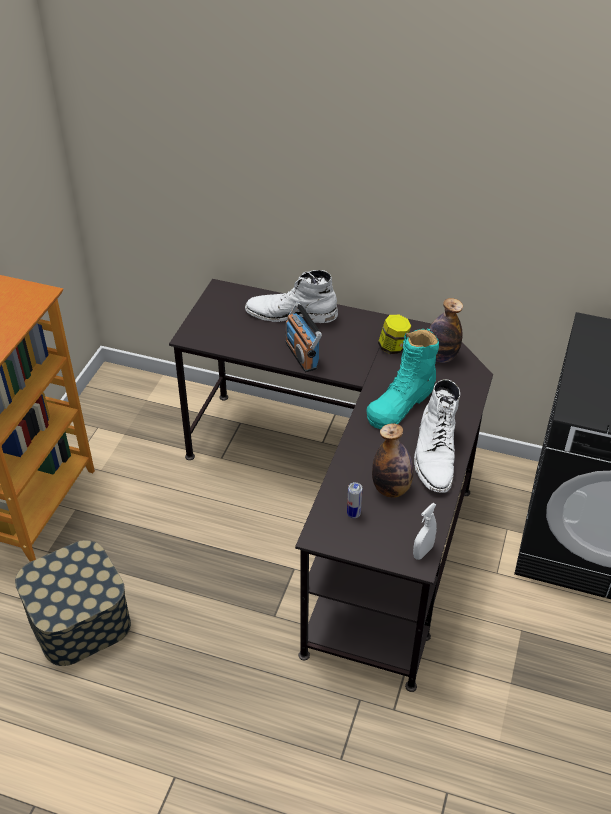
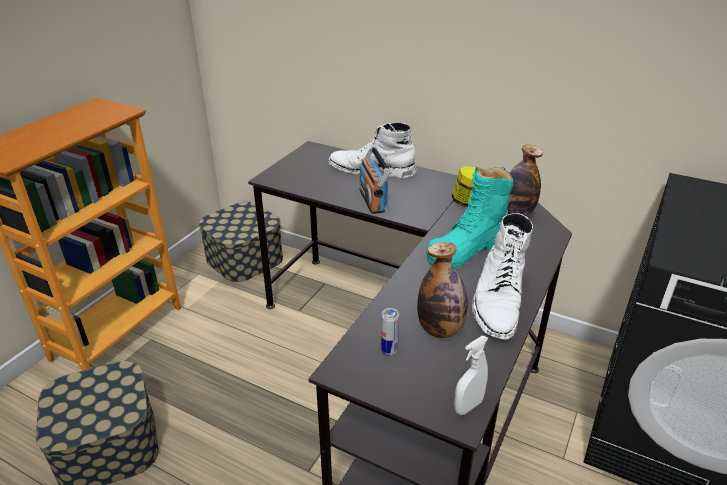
camera: 10 degrees right, 10 degrees down
(143, 402) = (244, 258): none -> storage box

